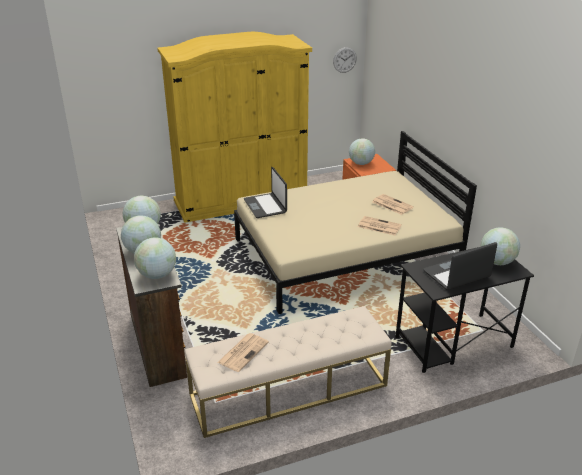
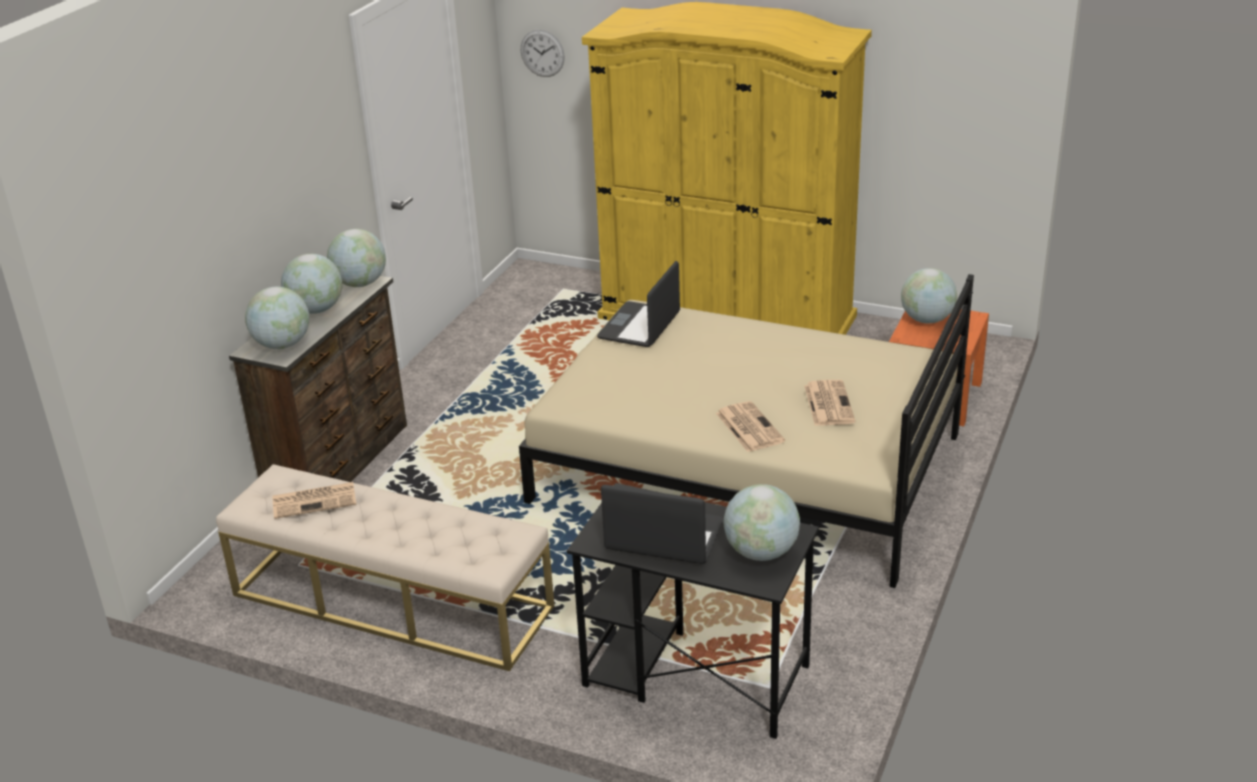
camera: 45 degrees right, 0 degrees up
(344, 60) = (988, 103): wall clock -> wall clock (542, 53)

